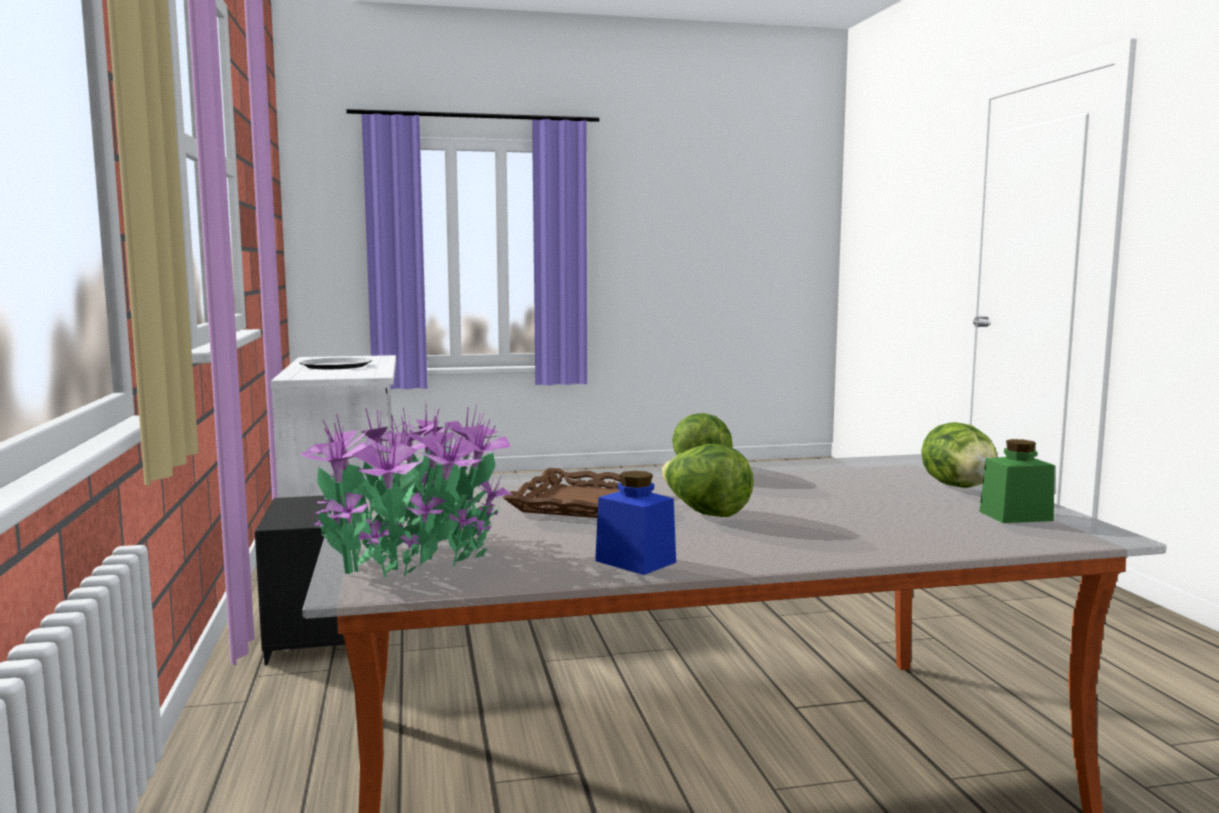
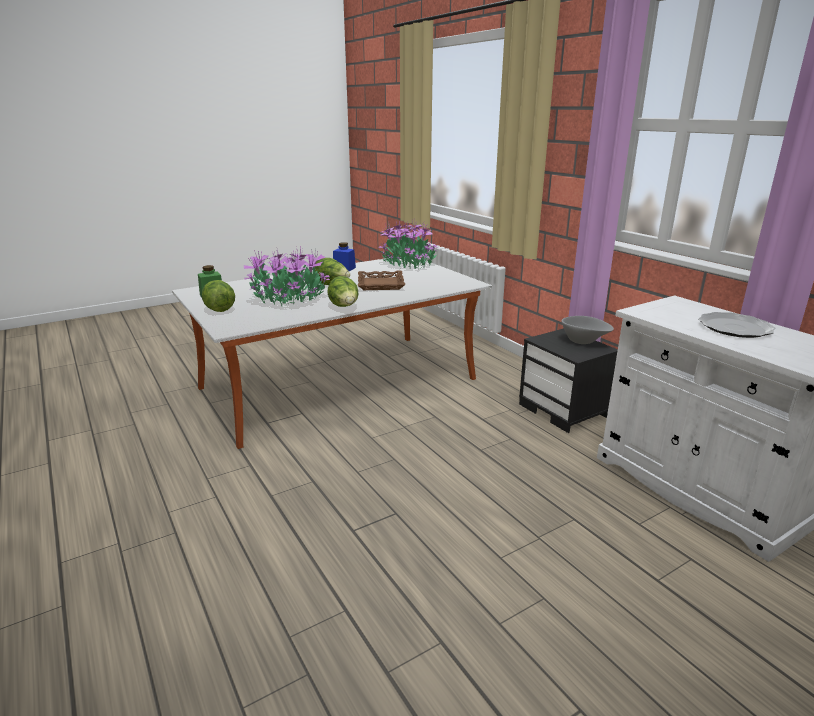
camera: 160 degrees right, 15 degrees up
(291, 509) = (584, 342): none -> grey bowl
(810, 490) = (290, 300): none -> potted plant

